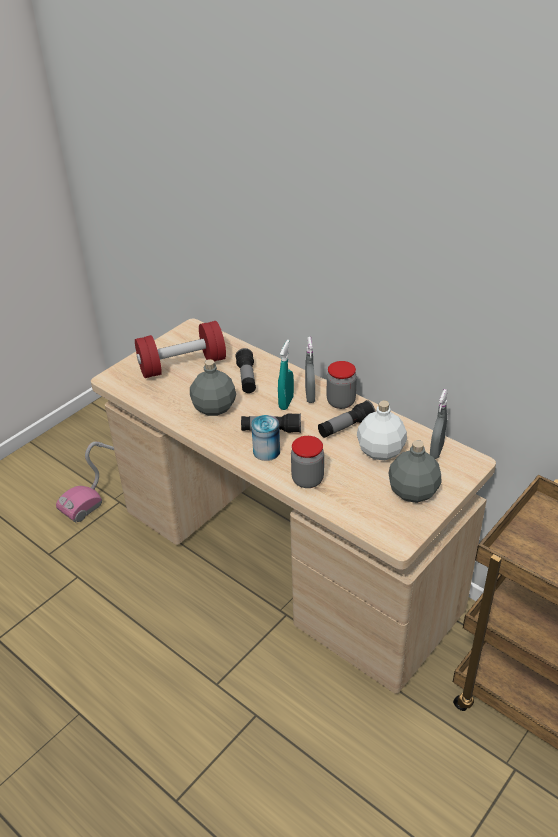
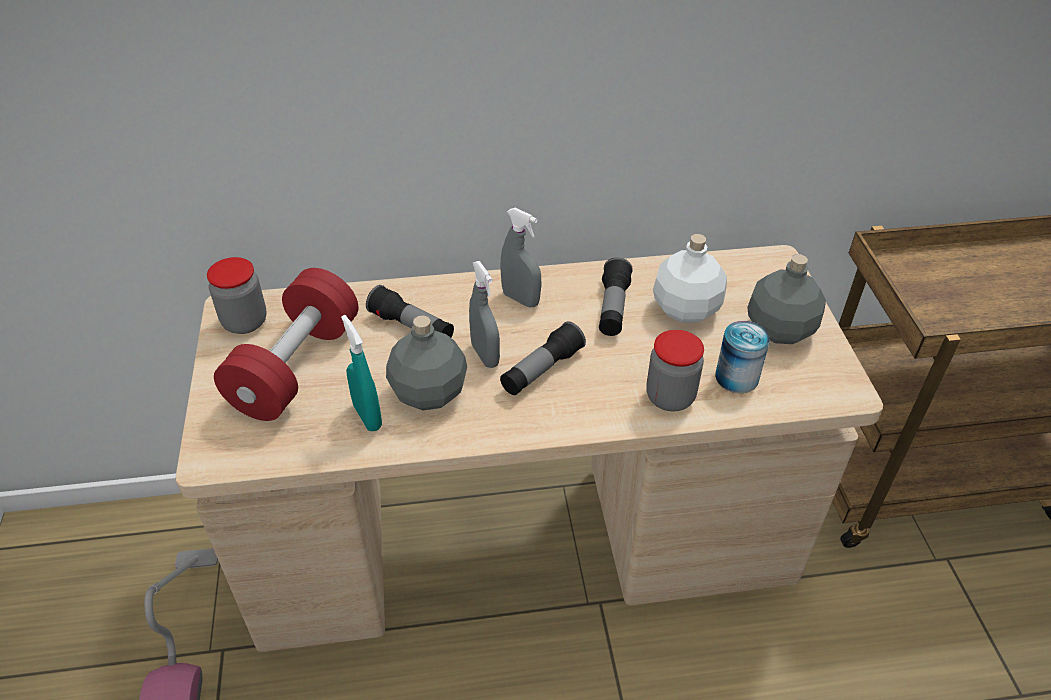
camera: 50 degrees left, 5 degrees up
(266, 451) = (576, 399): can -> can (737, 377)
(286, 403) = (506, 325): turquoise spray bottle -> turquoise spray bottle (367, 417)
(341, 402) = (563, 283): jar -> jar (245, 322)
(436, 451) = (732, 272): grey spray bottle -> grey spray bottle (485, 355)

